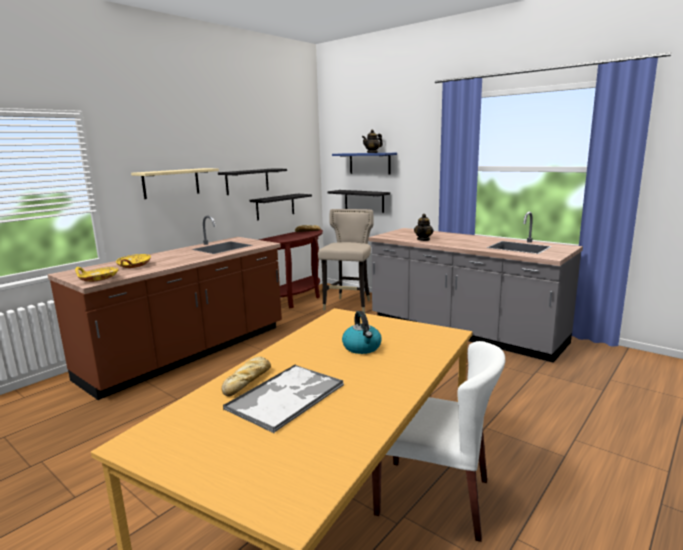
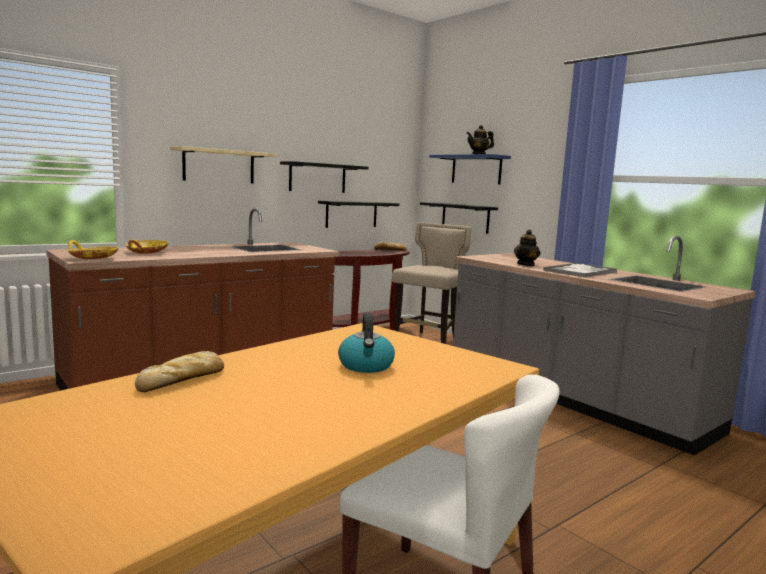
camera: 10 degrees right, 5 degrees down
(286, 396) = (216, 403): tray -> tray (580, 271)

